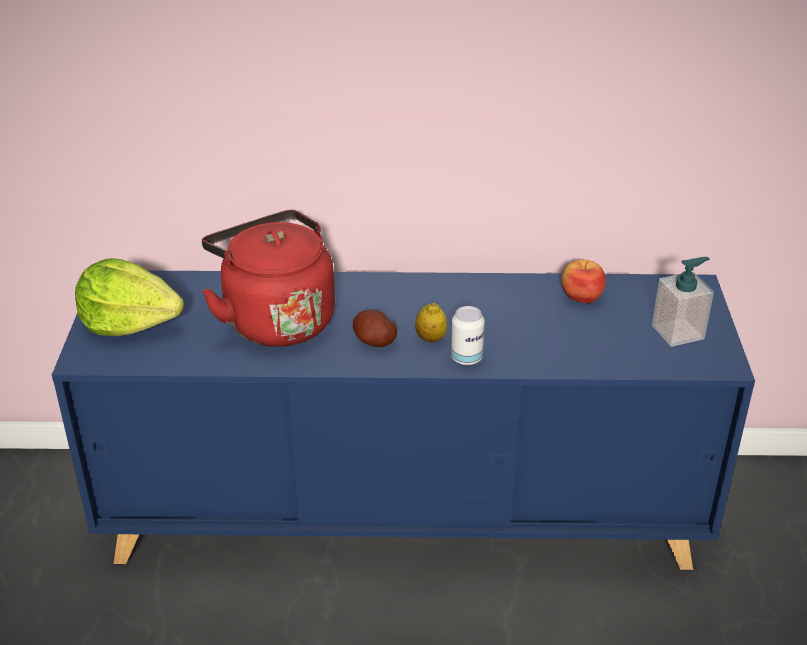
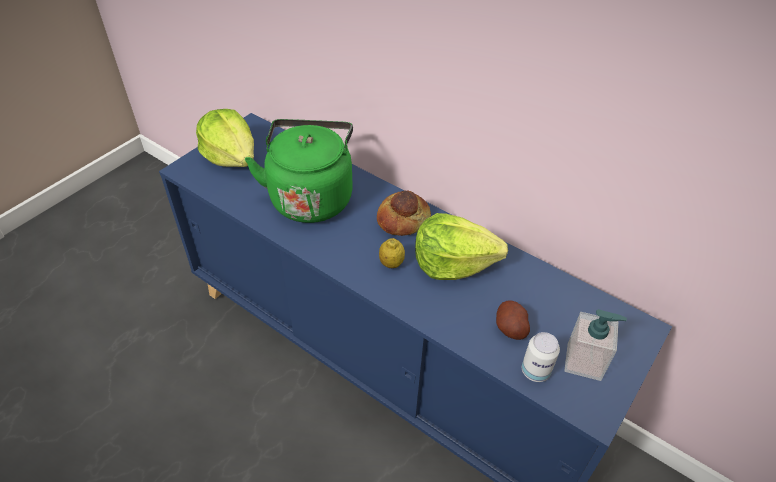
camera: 35 degrees right, 10 degrees up
(275, 319) = (311, 196): red kettle -> green kettle
(374, 341) = (353, 245): potato -> potato (510, 328)
(397, 297) = (402, 219): none -> bread
(466, 358) = (399, 293): can -> can (535, 371)
(488, 311) = (453, 263): none -> lettuce
(581, 296) = (536, 287): apple -> none

